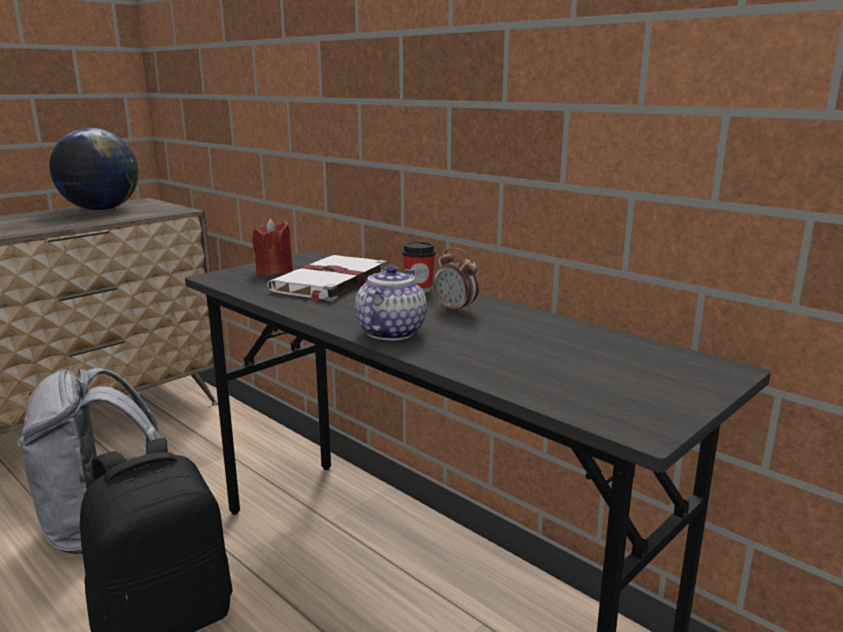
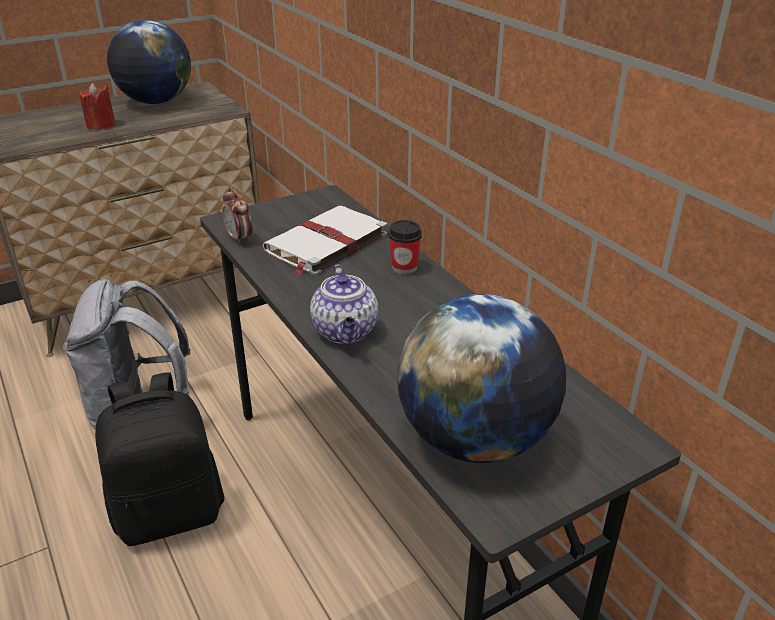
camera: 15 degrees right, 15 degrees up
(274, 271) = (283, 217): red candle -> red candle (101, 125)
(391, 332) = (346, 332): teapot -> teapot turned 135 degrees clockwise
(456, 310) = (423, 306): alarm clock -> alarm clock (239, 238)
(577, 384) = (475, 439): none -> globe

